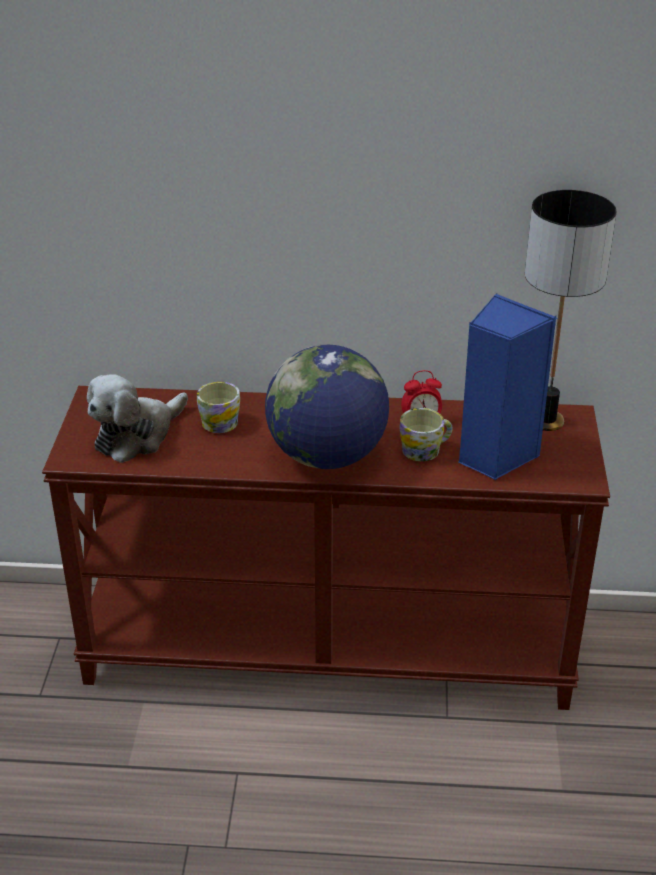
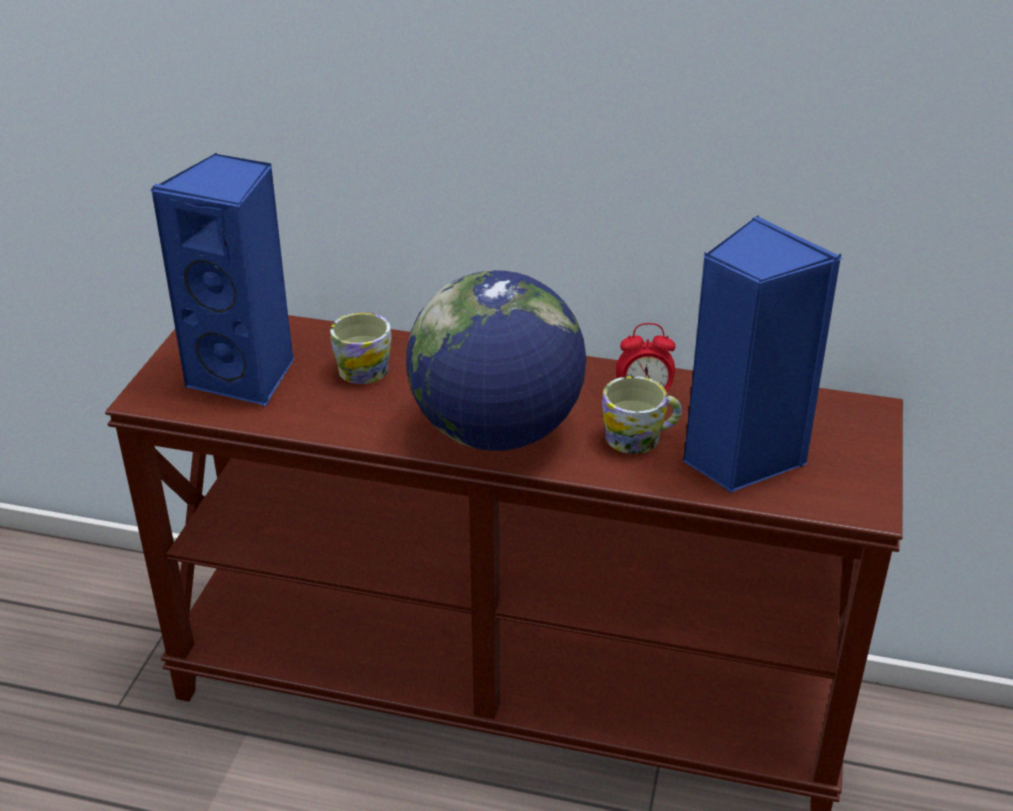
camera: 10 degrees right, 0 degrees up
(137, 435) = (247, 376): plush toy -> blue speaker
(545, 421) = (826, 415): table lamp -> none

